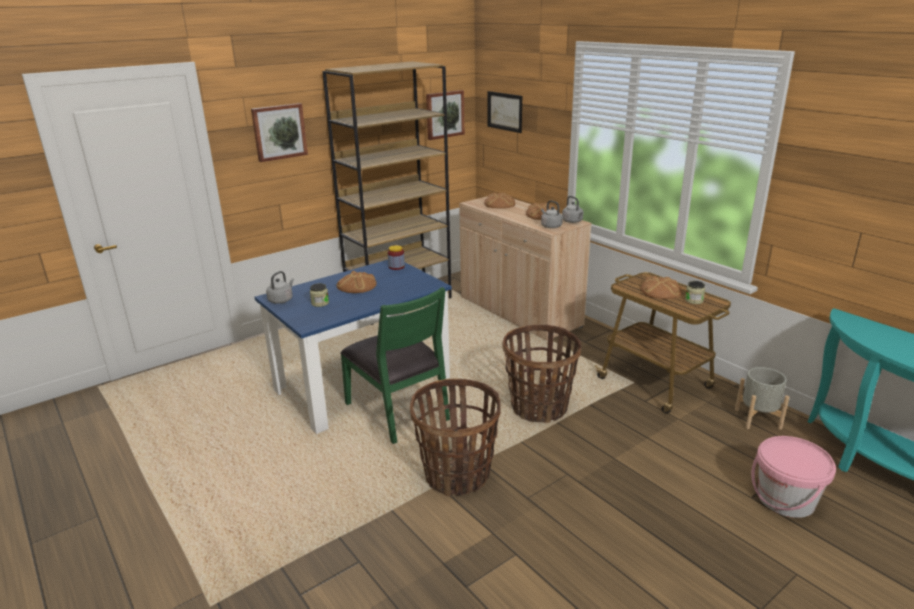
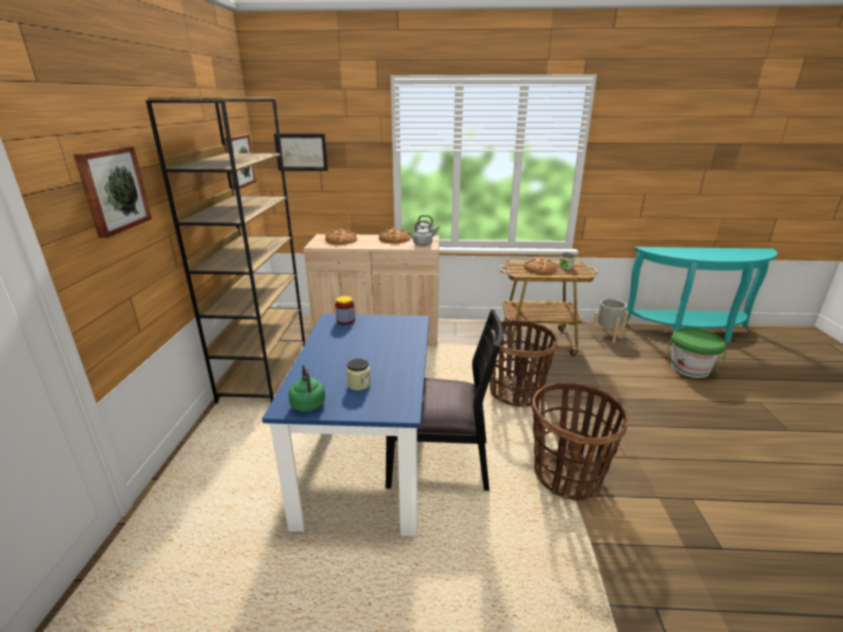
camera: 50 degrees left, 0 degrees up
(281, 300) = (308, 403): grey kettle -> green kettle
(357, 285) = (352, 351): bread -> none
(399, 411) = (440, 461): green chair -> black chair
(785, 499) = (690, 369): pink bucket -> green bucket

